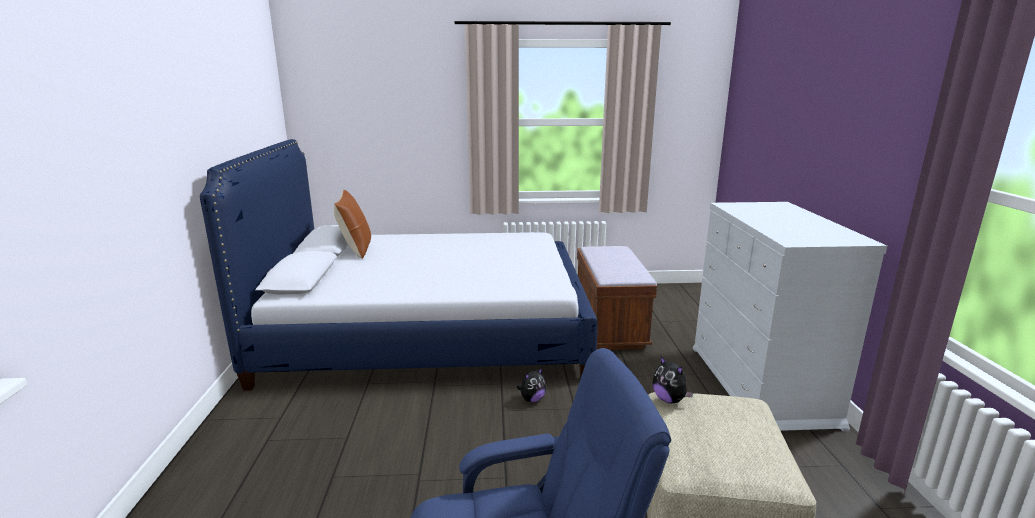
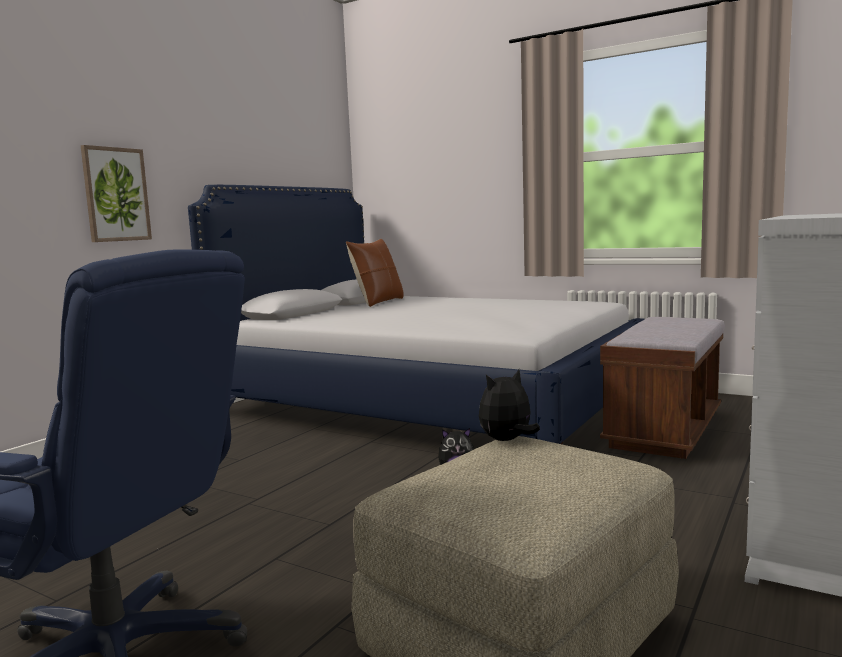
camera: 35 degrees right, 10 degrees down
(139, 199) = (116, 194): none -> picture
(669, 400) = (507, 440): plush toy -> plush toy turned 60 degrees clockwise

